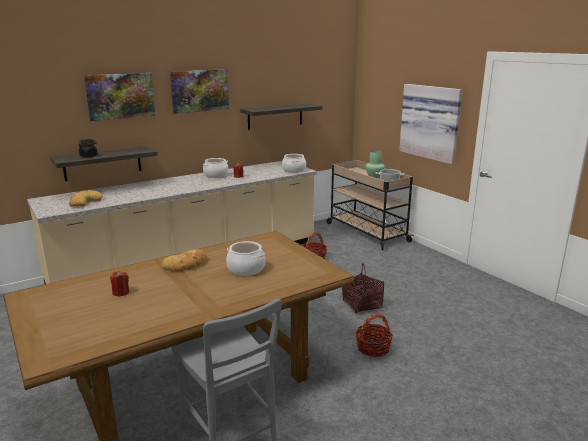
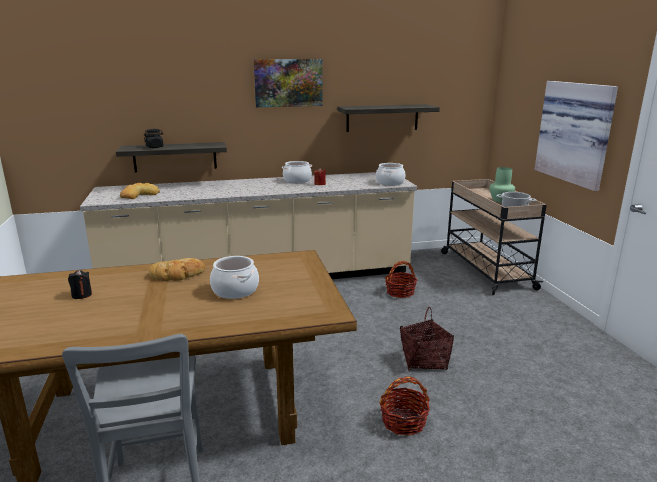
camera: 20 degrees right, 0 degrees up
(120, 96) = (196, 84): picture -> none
(121, 292) = (82, 295): red candle -> black candle

